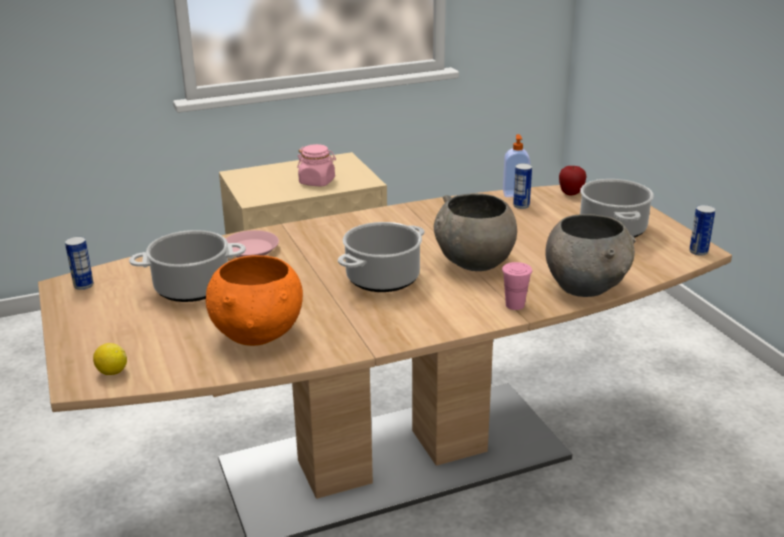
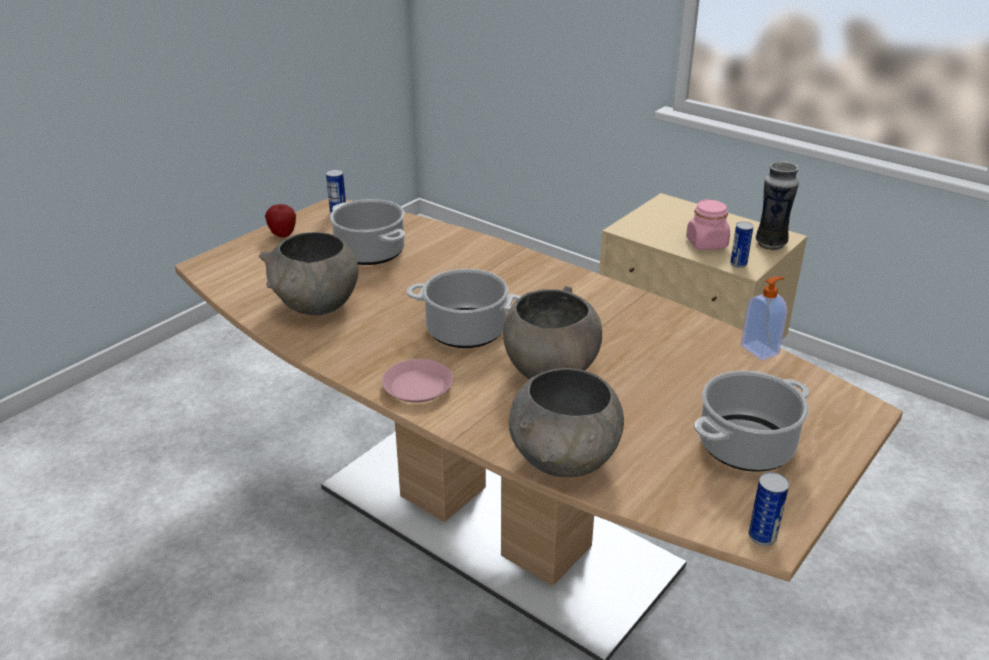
camera: 60 degrees right, 5 degrees up
(112, 372) = (224, 270): lemon -> none
(250, 249) = (460, 251): pink plate -> pink plate (417, 386)
(259, 335) = (317, 306): orange bowl -> grey bowl
(346, 164) = (770, 244): none -> vase
(515, 305) = (479, 423): pink cup -> none
(521, 206) = (730, 363): can -> can (738, 264)
(571, 194) = (814, 389): apple -> apple (283, 235)

